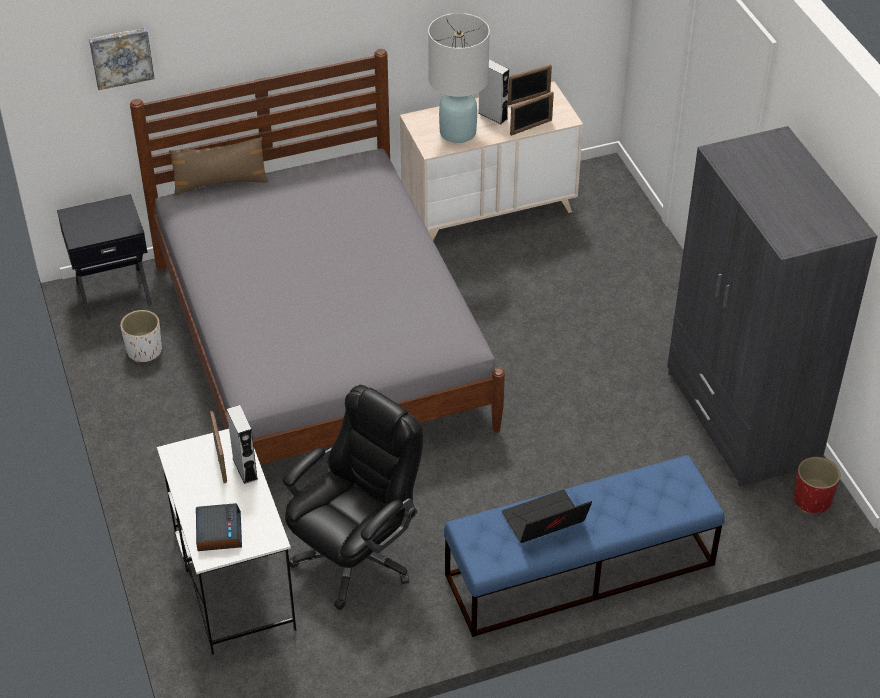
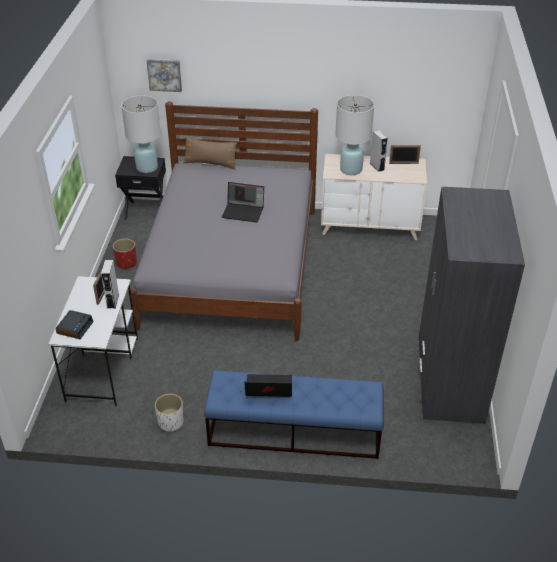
camera: 25 degrees right, 5 degrees down
(114, 221) = (147, 168): none -> white table lamp
(144, 351) = (140, 242): white planter -> white planter (170, 422)
(335, 253) = (244, 212): none -> laptop
(356, 556) = (174, 379): black office chair -> none
(531, 127) = (395, 177): picture frame -> none
(812, 500) = (466, 443): red planter -> red planter (126, 263)

